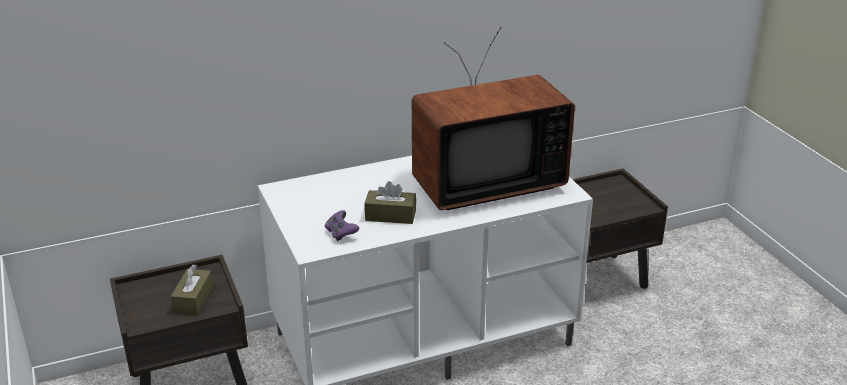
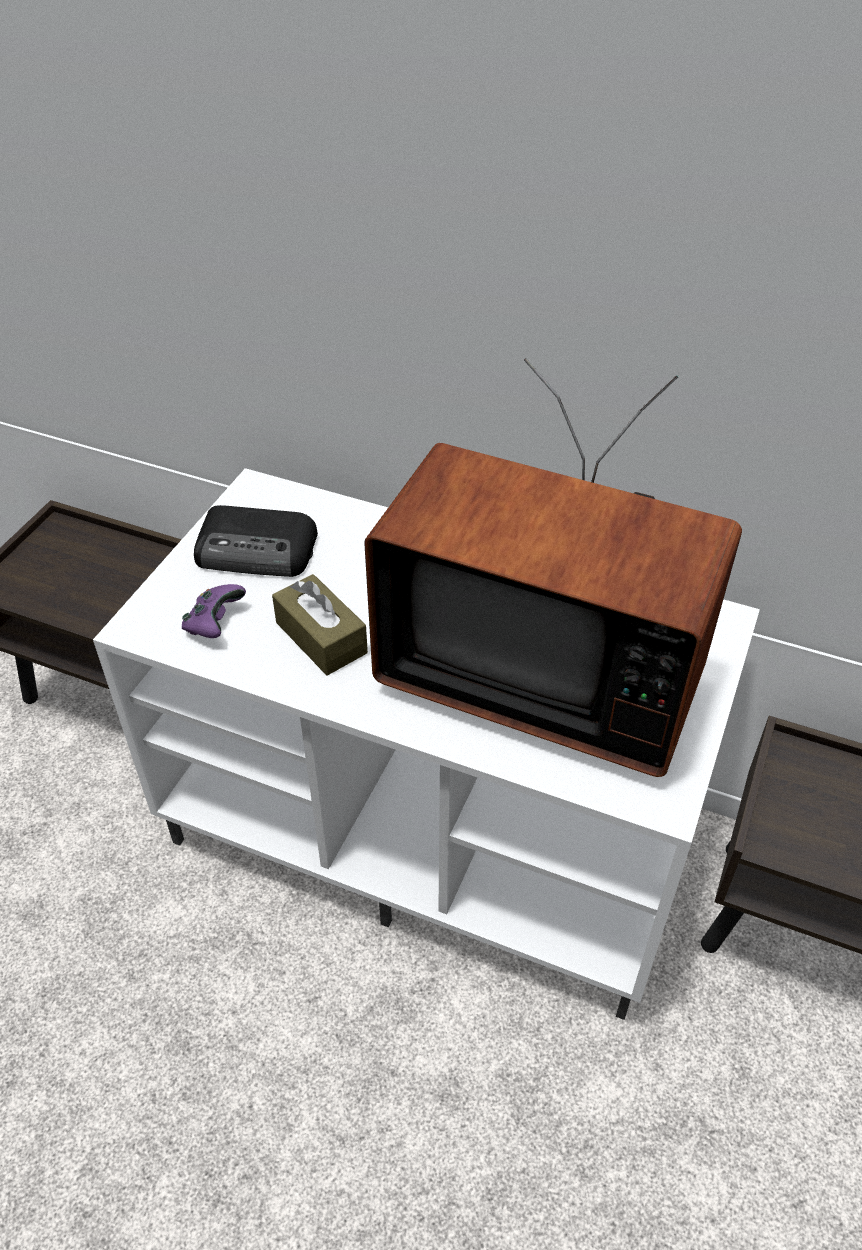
camera: 45 degrees right, 15 degrees up
(193, 299) = (87, 590): brown tissue box -> none
(316, 205) = (258, 550): none -> radio

